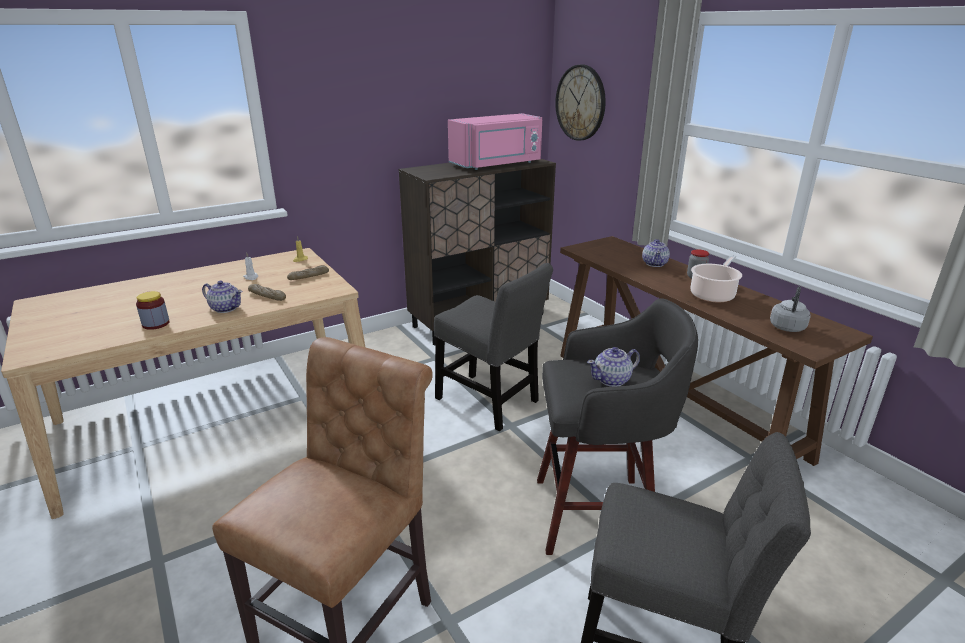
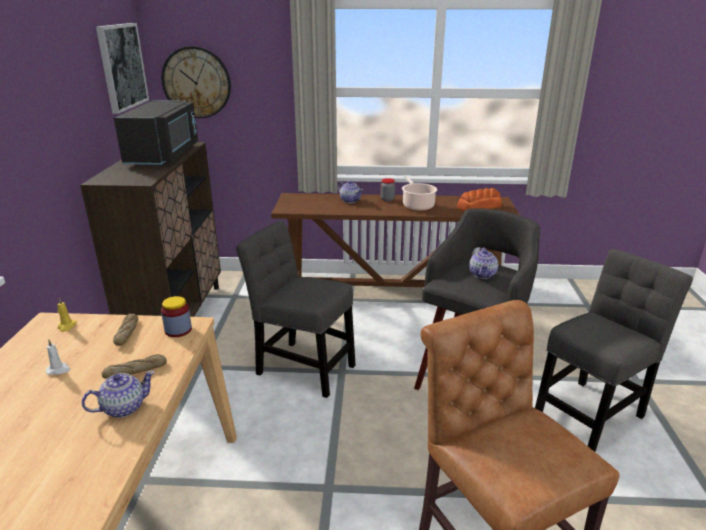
camera: 55 degrees left, 0 degrees up
(156, 324) = (83, 476): jar -> jar (178, 330)
(490, 402) = (302, 367): grey chair -> grey chair turned 135 degrees counterclockwise
(497, 164) = (165, 155): pink microwave -> black microwave
(505, 78) = (122, 66): none -> picture
(787, 326) = (478, 207): grey kettle -> bread

